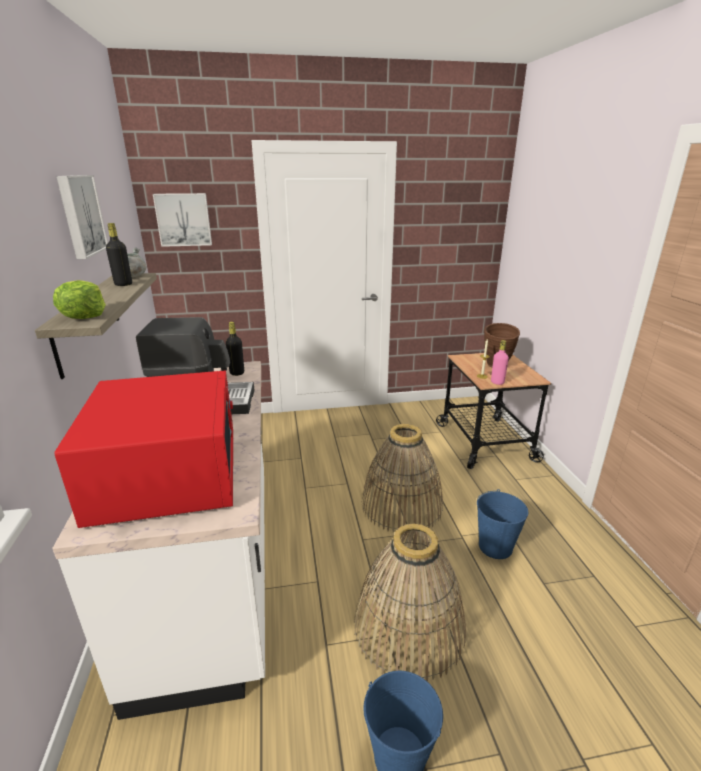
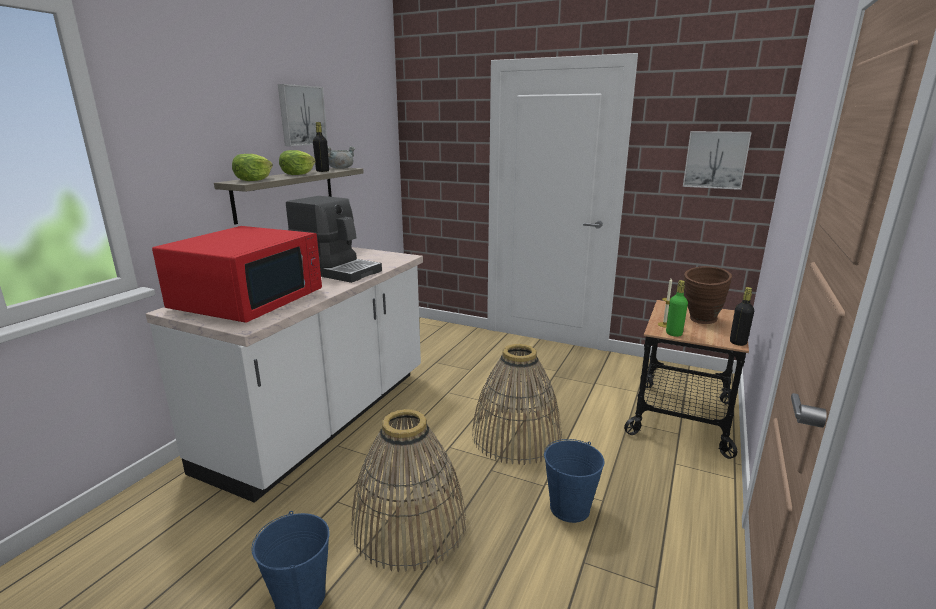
camera: 35 degrees right, 5 degrees down
(109, 294) = (298, 174): none -> lettuce
(183, 219) = (430, 133): picture -> picture (715, 159)
(237, 373) = (391, 259): black bottle -> black bottle (738, 342)
(497, 382) = (674, 333): pink bottle -> green bottle

